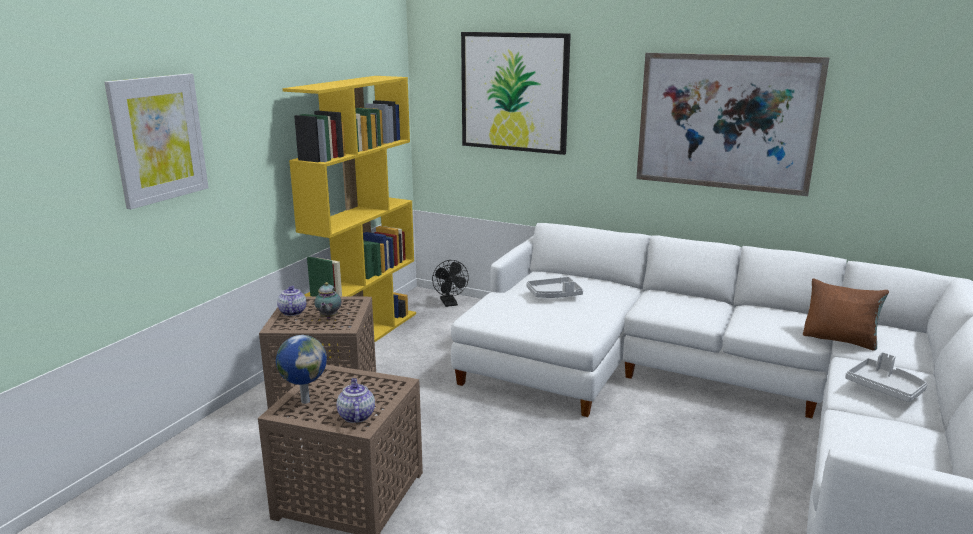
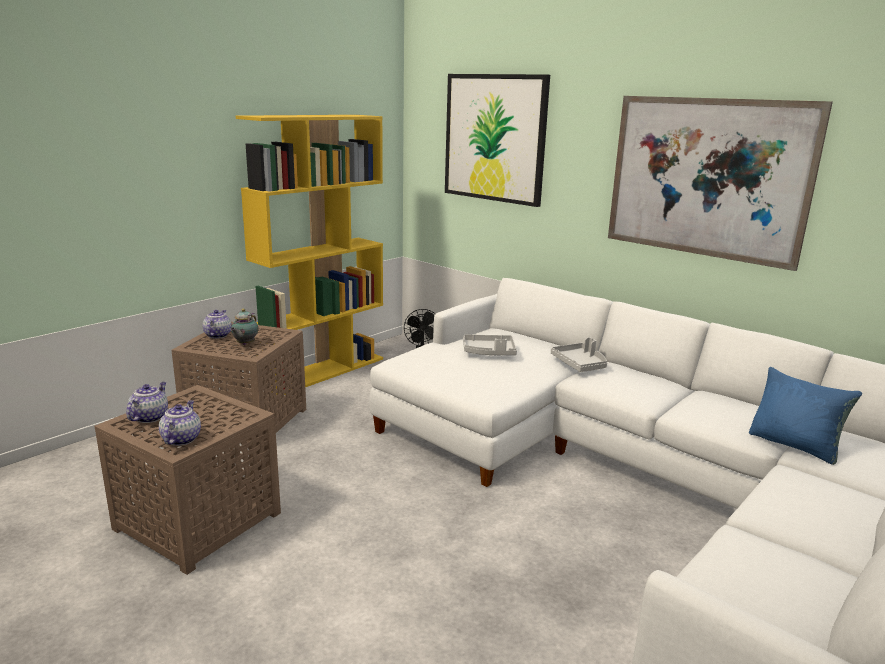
camera: 15 degrees right, 0 degrees up
(158, 139) = (83, 150): picture -> none
(305, 401) = (150, 417): globe -> teapot
(839, 340) = (794, 445): brown pillow -> blue pillow
(884, 388) = (811, 511): grey tray -> grey tray (580, 364)

